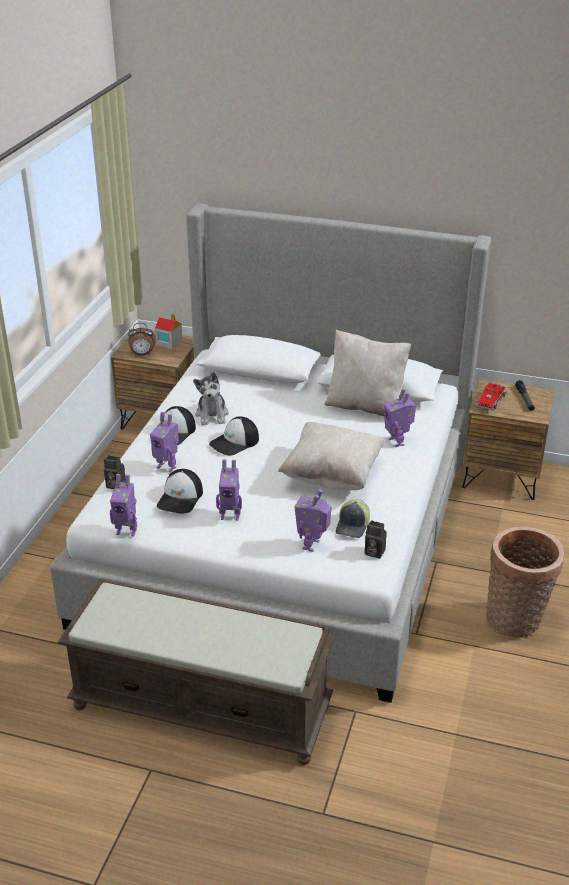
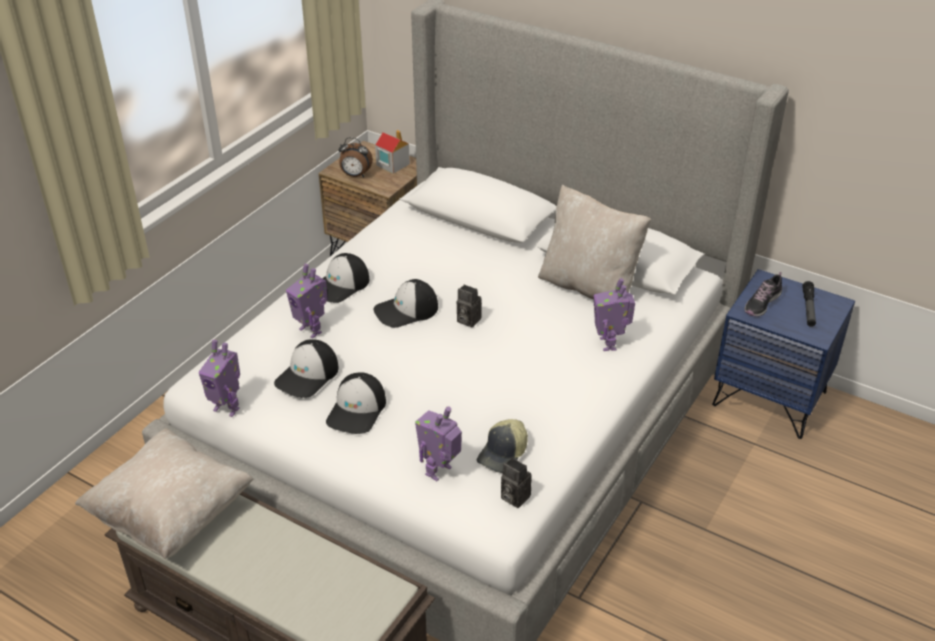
camera: 15 degrees right, 5 degrees up
(114, 485) = (240, 344): camera -> camera (467, 320)
(212, 415) = (396, 268): plush toy -> none
(230, 515) = (357, 410): toy robot -> cap
(332, 475) = (507, 377): beige pillow -> beige pillow (172, 514)
(491, 401) = (762, 303): toy truck -> shoe
(501, 476) = (770, 398): brown nightstand -> blue nightstand
(516, 622) = (715, 609): basket -> none

